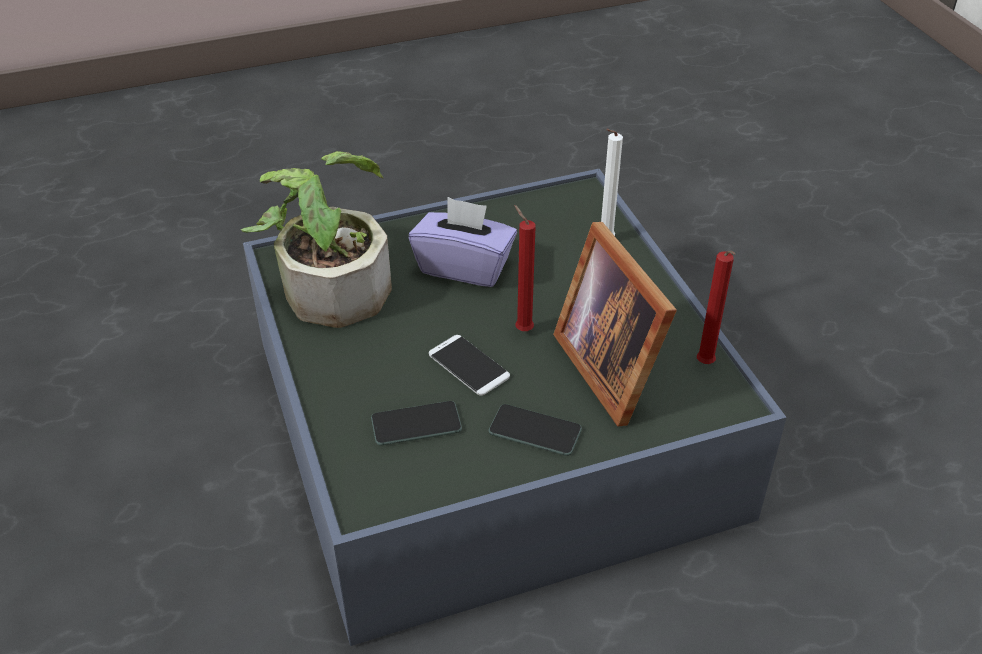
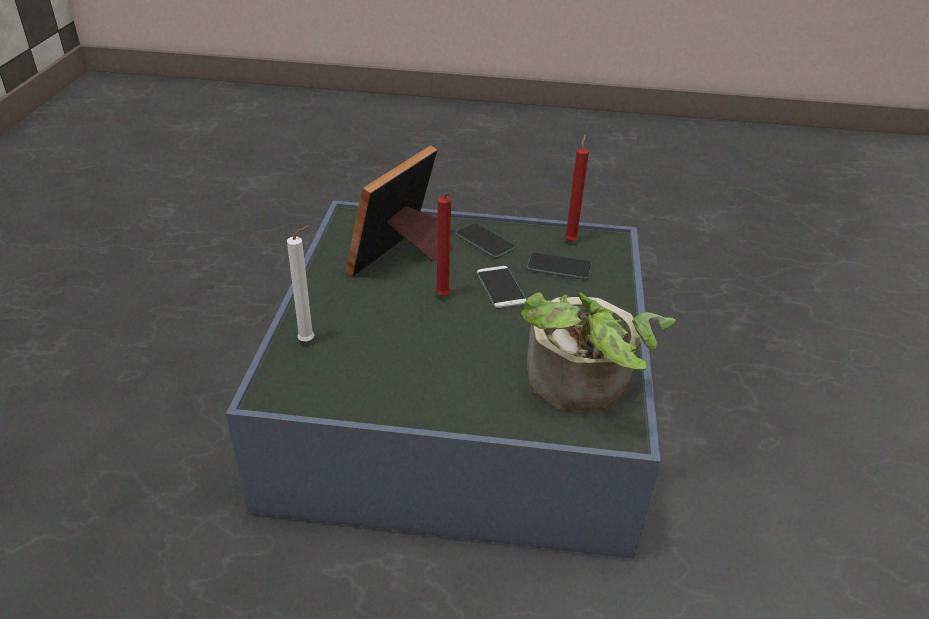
camera: 155 degrees left, 5 degrees down
(464, 266) = (449, 361): purple tissue box -> none
(612, 366) = (402, 256): picture frame -> picture frame turned 150 degrees counterclockwise
(706, 365) = (343, 238): red candle -> red candle (571, 240)

